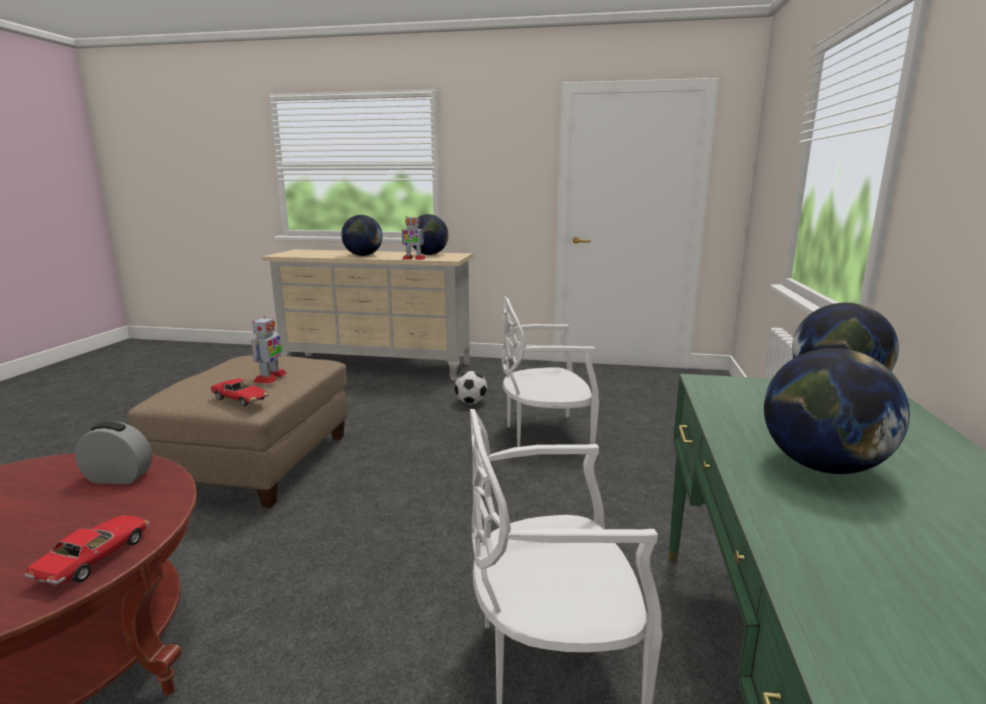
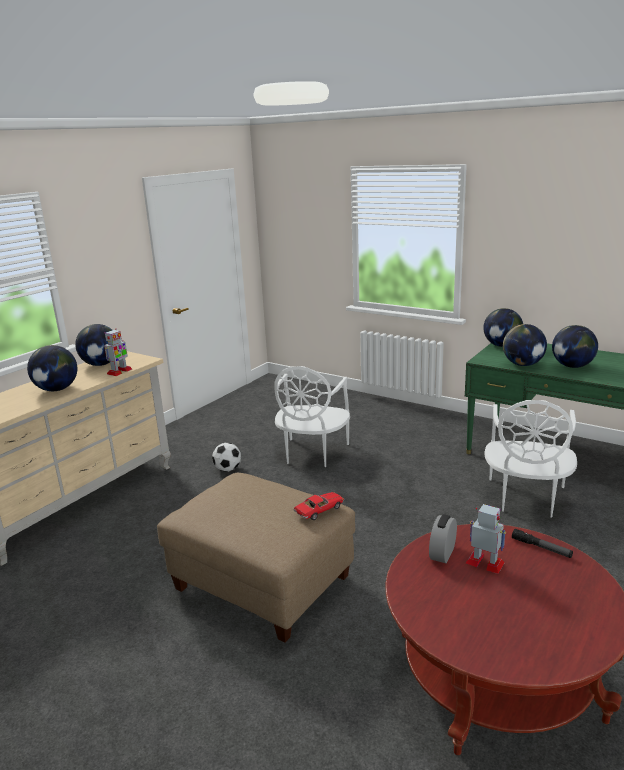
camera: 65 degrees left, 5 degrees up
(96, 558) = (541, 548): toy car -> flashlight
(270, 378) = (278, 497): toy robot -> toy robot (485, 563)
(742, 414) = (523, 364): none -> globe

